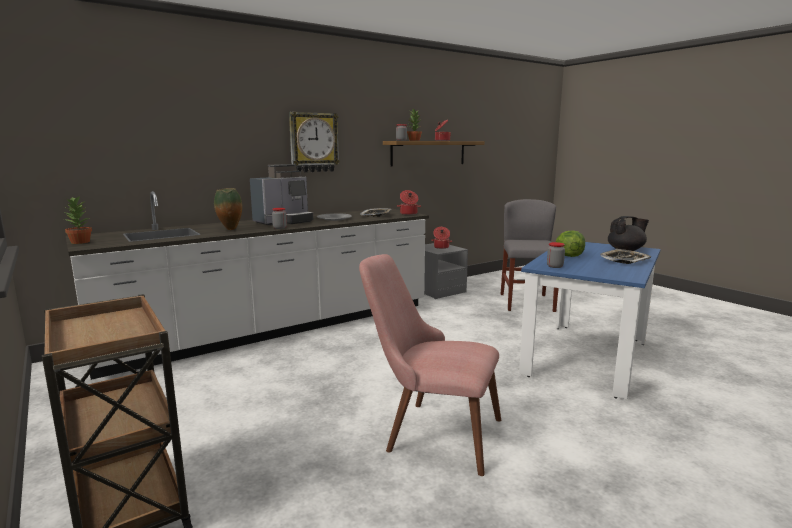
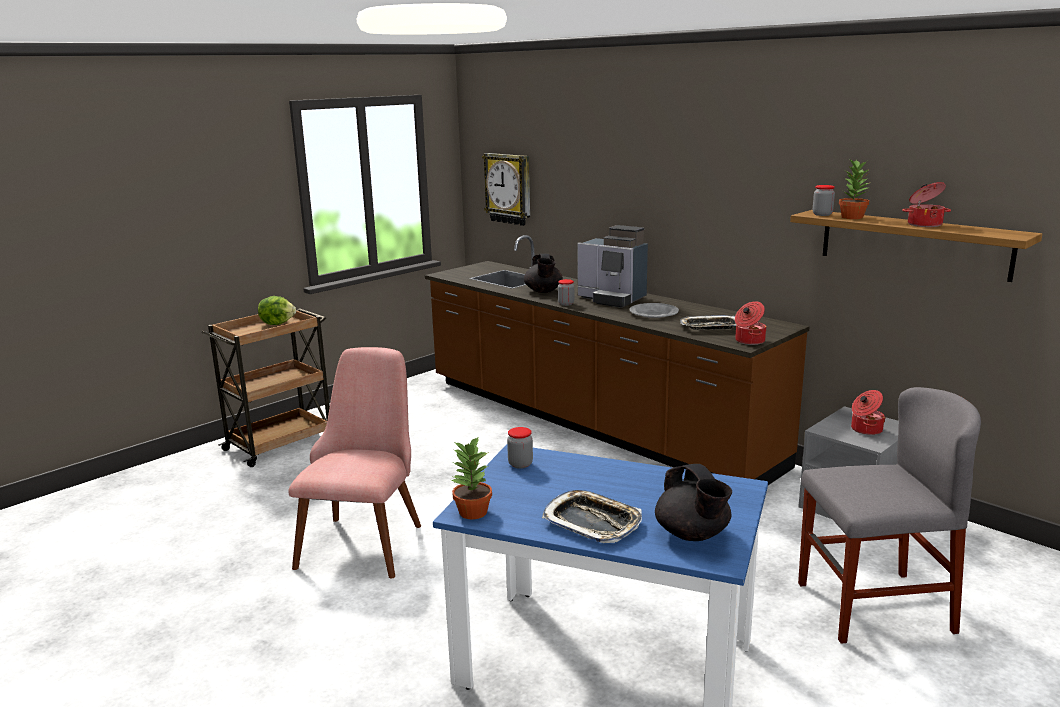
camera: 80 degrees right, 5 degrees up
(80, 242) = (460, 269): potted plant -> potted plant (472, 512)
(230, 229) = (543, 291): vase -> black teapot
(276, 329) = (591, 422): white counter -> brown counter
(313, 142) = (699, 201): wall clock -> wall clock (509, 188)
(568, 256) = (603, 477): lettuce -> lettuce (277, 323)

